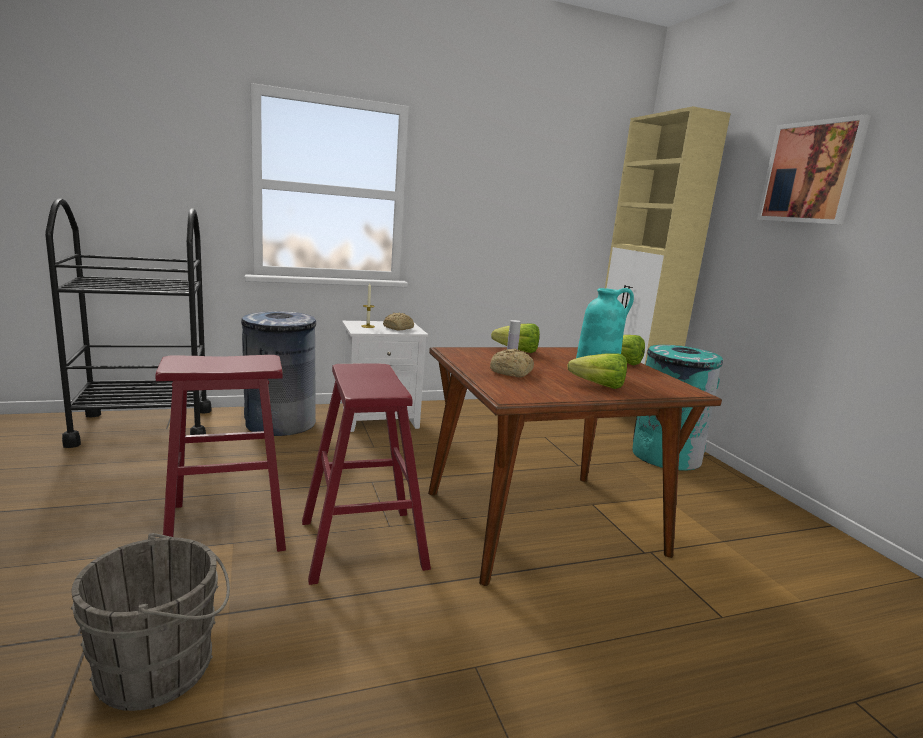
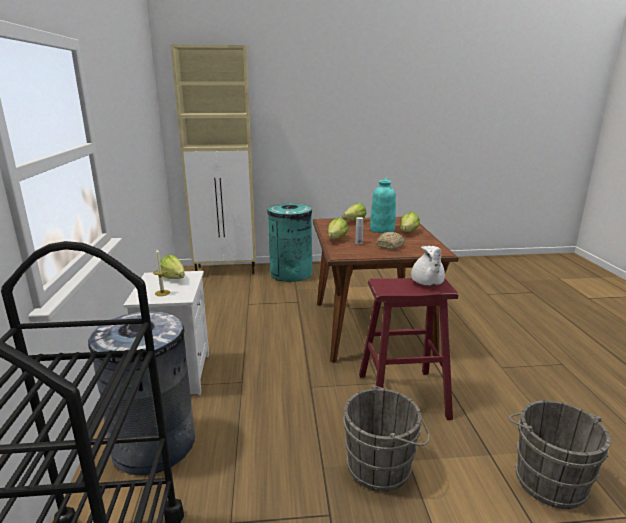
camera: 75 degrees left, 5 degrees up
(227, 526) = (383, 466): red stool -> grey bucket
(378, 385) = (427, 283): none -> white teapot
(399, 328) = (175, 280): bread -> lettuce
(811, 172) = (315, 90): picture -> none

